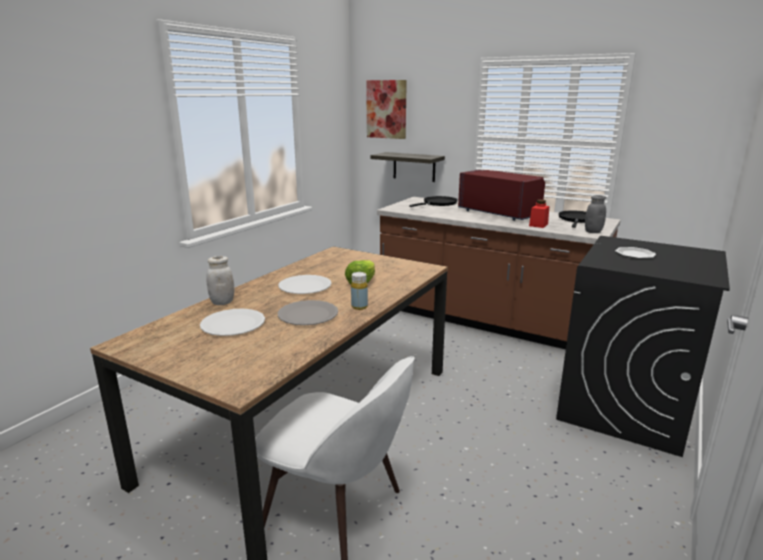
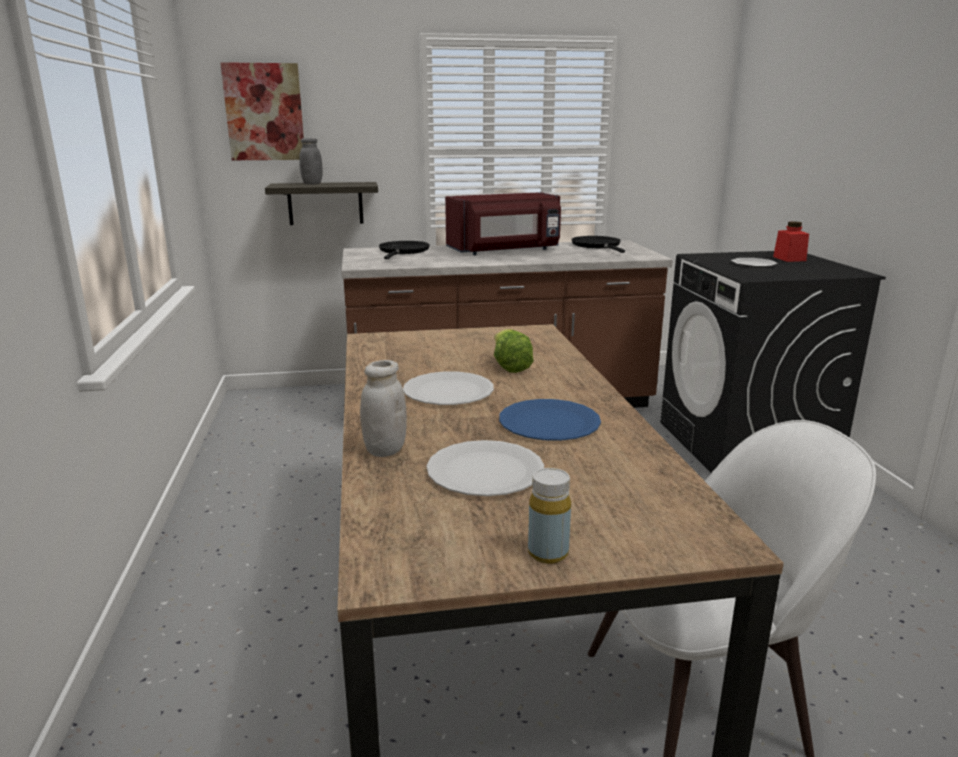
camera: 40 degrees left, 0 degrees up
(308, 314) = (549, 423): grey plate -> blue plate
(359, 307) = (582, 393): yellow bottle -> yellow bottle (548, 553)
(500, 213) = (505, 251): red microwave -> red microwave turned 150 degrees clockwise
(538, 225) = (578, 256): red jar -> red jar (789, 259)
(593, 232) = (642, 254): grey jar -> grey jar (312, 184)

